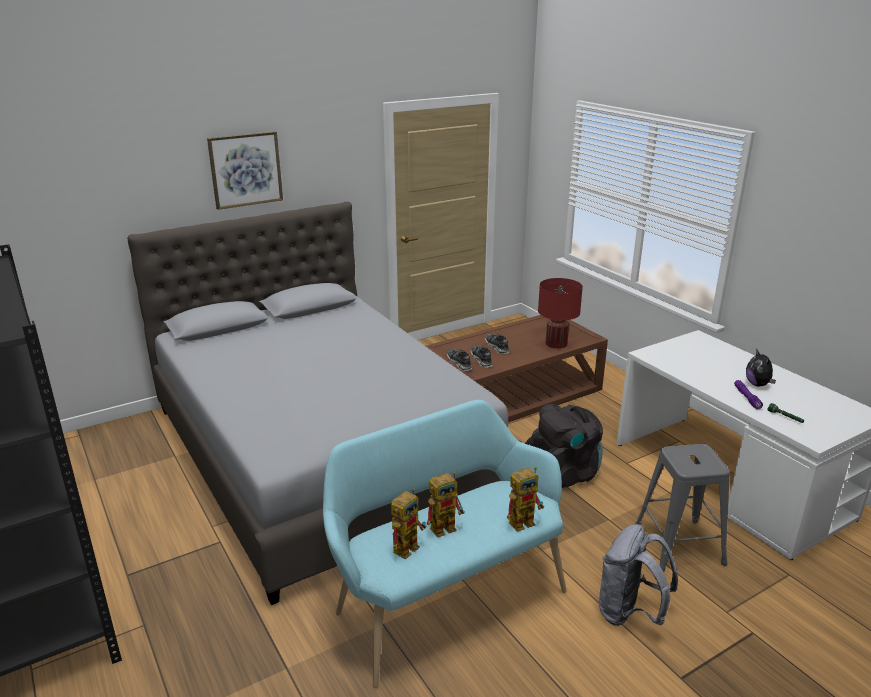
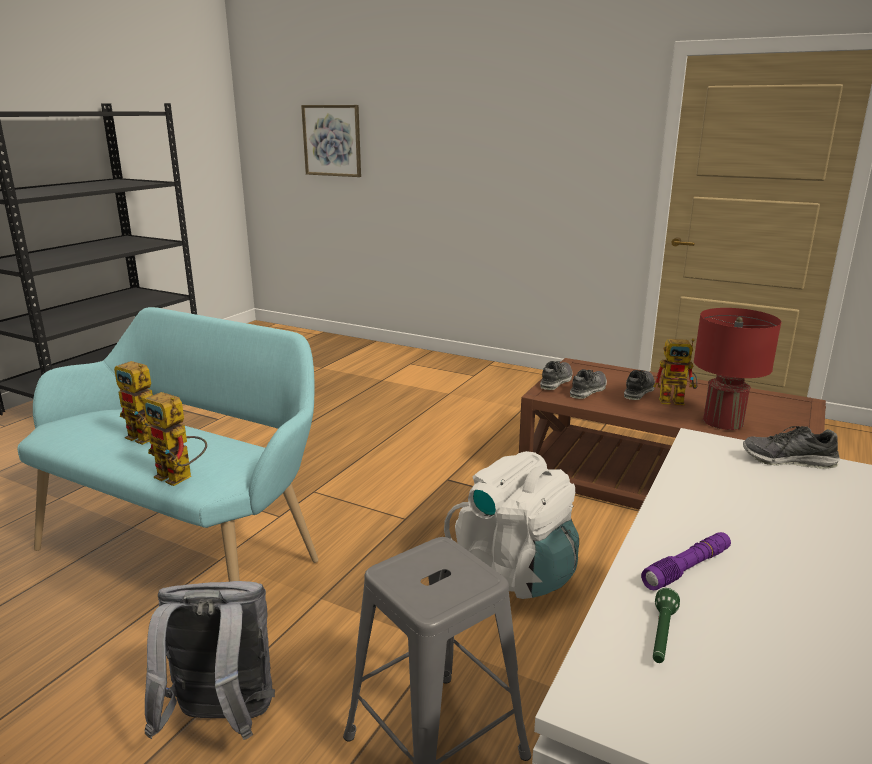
camera: 60 degrees right, 5 degrees down
(245, 169) = (488, 112): picture -> picture (332, 140)
(322, 453) = (389, 416): grey bed -> none
(408, 545) = (105, 428): toy robot -> toy robot (677, 400)
(563, 474) = (514, 572): black backpack -> white backpack
(674, 345) = (788, 460): none -> shoe
(758, 384) = (780, 577): plush toy -> none

